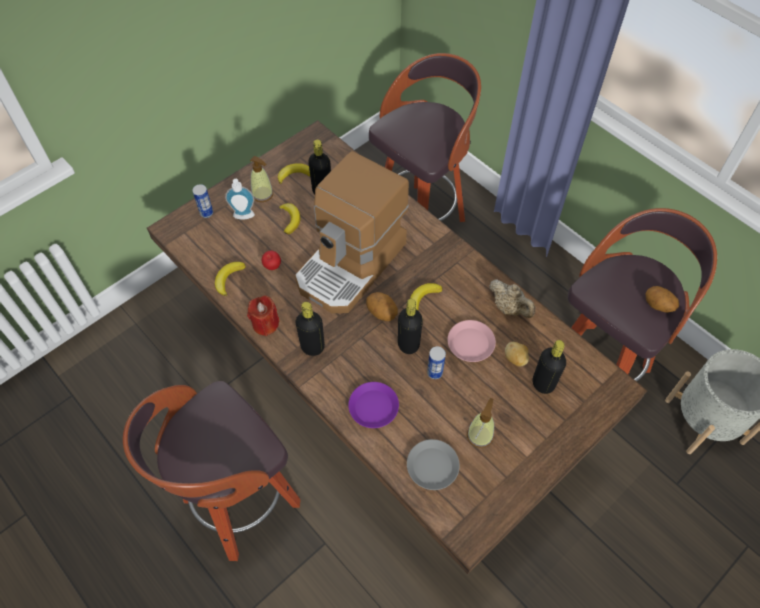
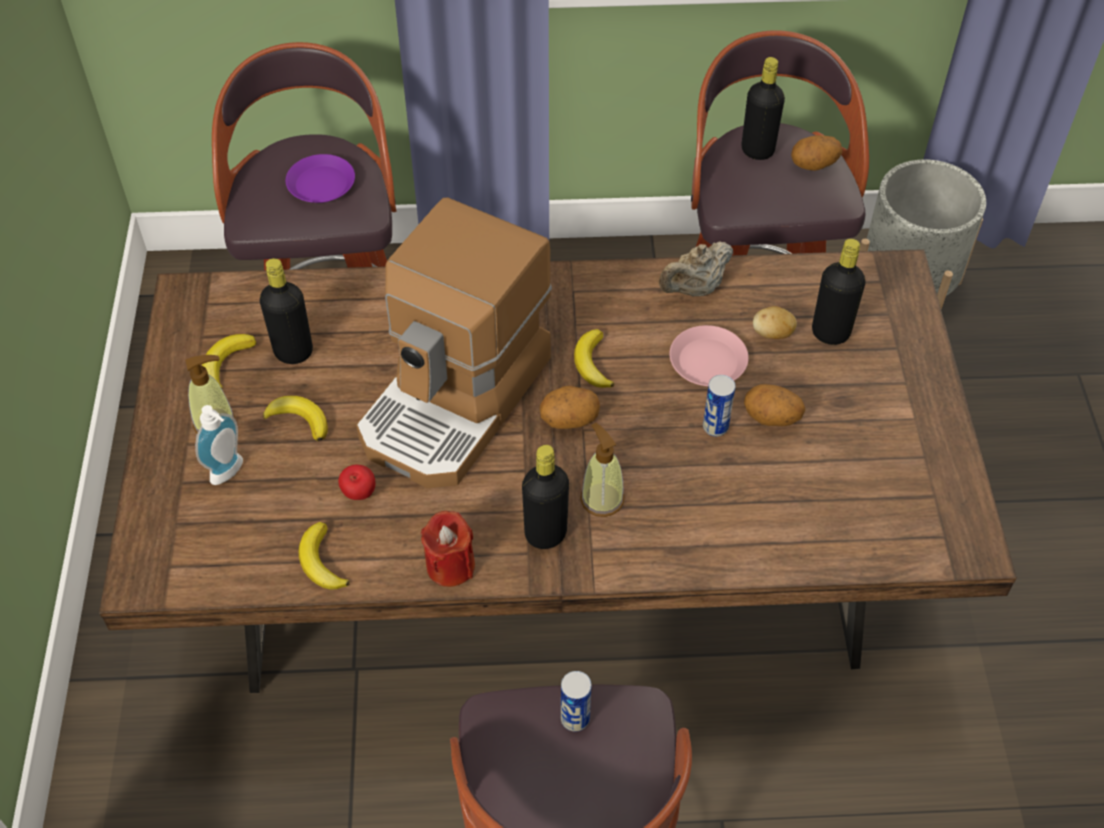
camera: 50 degrees left, 5 degrees down
(206, 213) = (166, 514): can -> can (575, 719)
(352, 264) = (457, 401): coffee machine -> coffee machine turned 45 degrees clockwise
(373, 407) = (706, 526): purple plate -> purple plate (321, 184)
(408, 344) = (647, 425): black bottle -> black bottle (757, 150)
(432, 466) = (848, 521): grey plate -> none
(462, 393) = (771, 419): none -> potato
(480, 435) = (846, 443): soap dispenser -> soap dispenser (602, 499)
(509, 308) = (694, 289): beige teapot -> beige teapot turned 150 degrees clockwise

